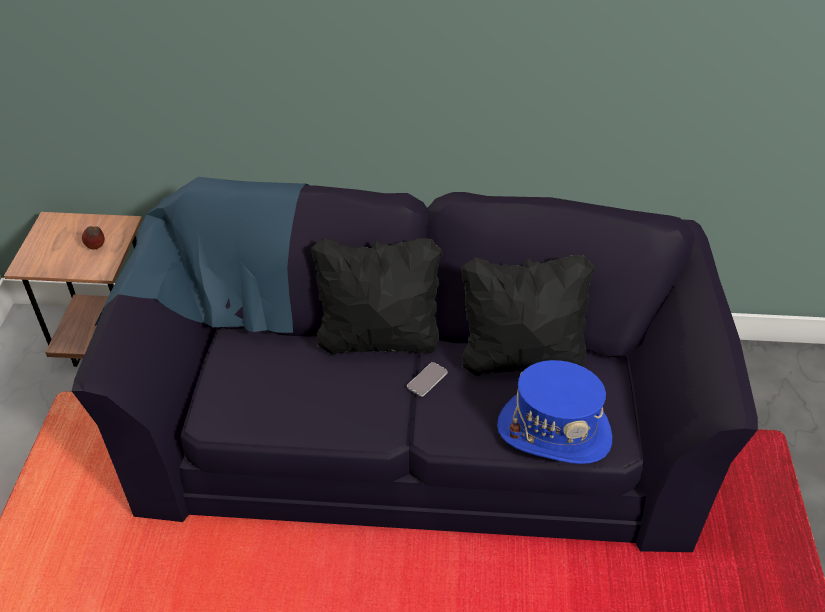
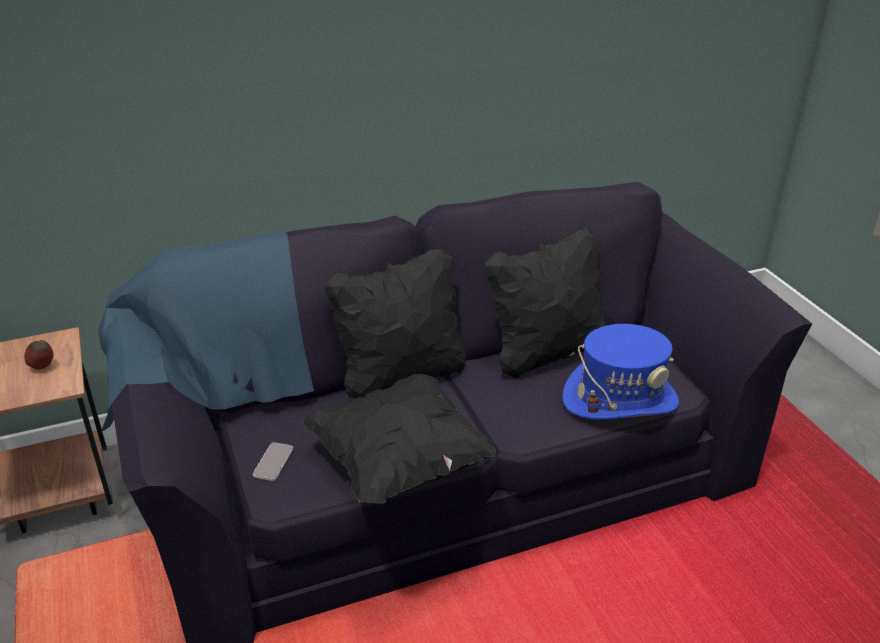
camera: 25 degrees left, 10 degrees down
(324, 424) = (400, 462): none -> black pillow
(427, 380) = (474, 394): phone -> phone (273, 462)

